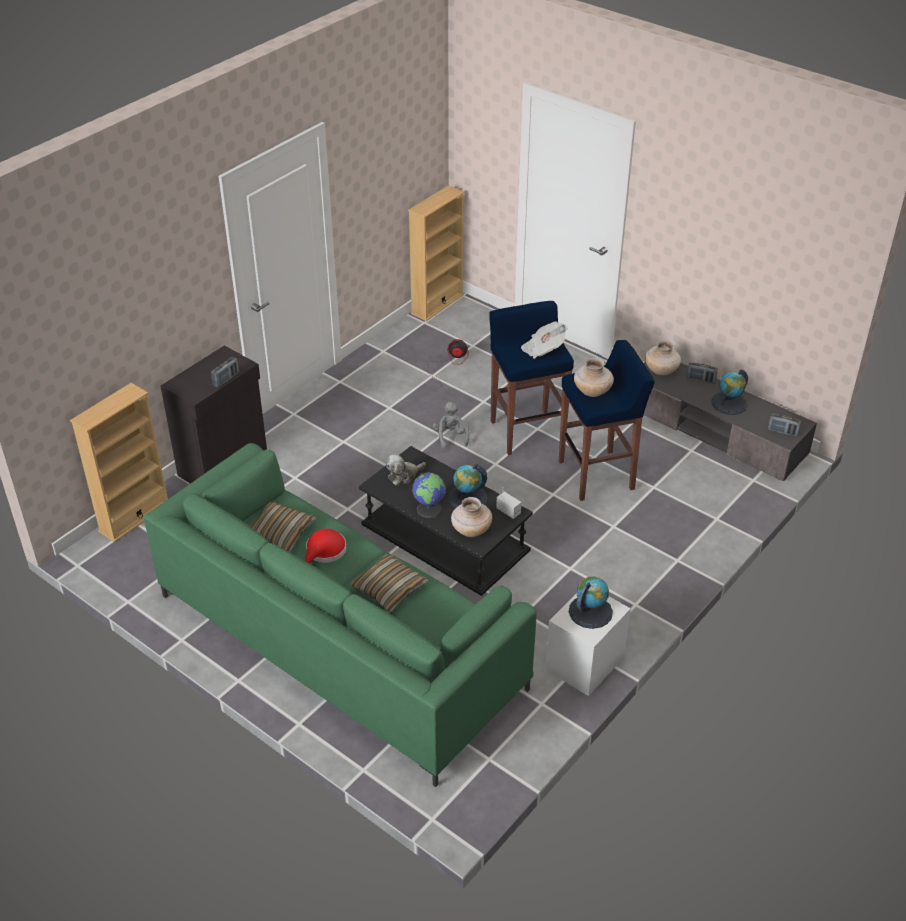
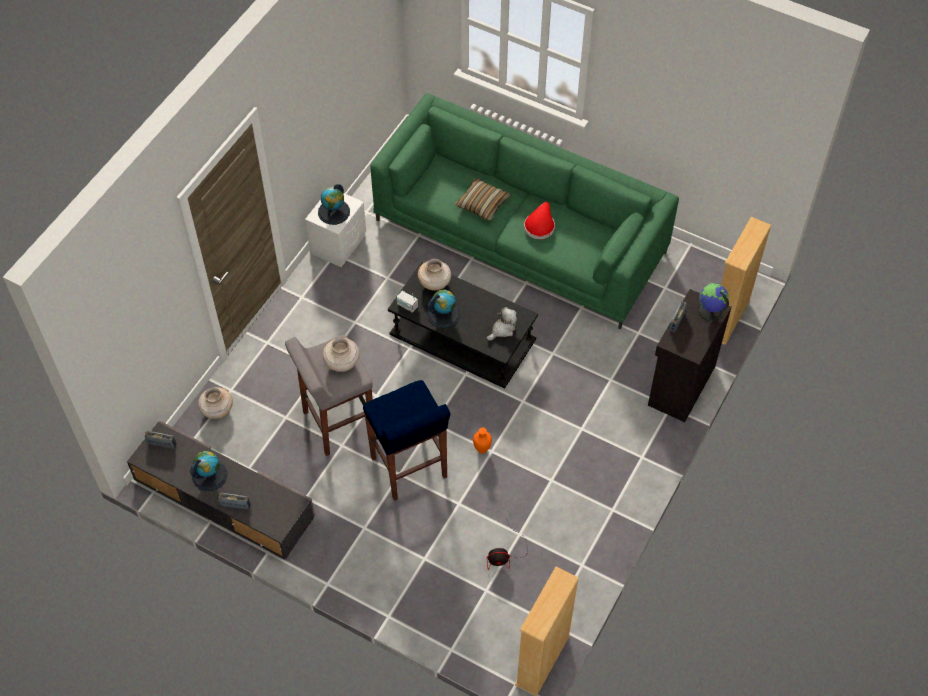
camera: 170 degrees right, 15 degrees up
(280, 533) = (579, 237): pillow -> none
(429, 508) = (473, 299): globe -> globe (710, 312)
(450, 437) = (481, 450): grey plush toy -> orange vase
(543, 349) = (393, 412): newspaper -> none
(597, 475) = (337, 423): blue stool -> grey stool
(661, 371) = (276, 512): beige vase -> beige vase (217, 410)

